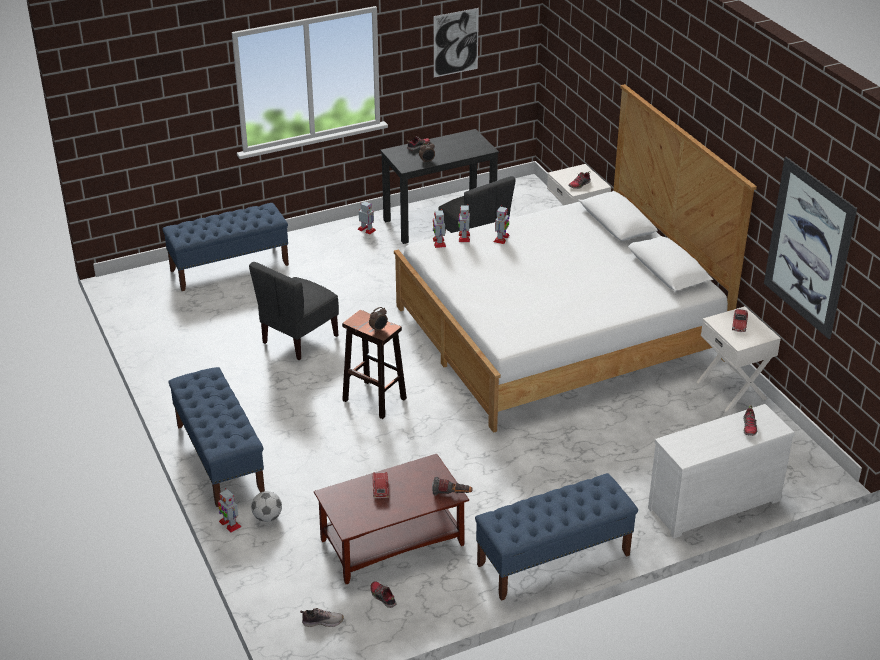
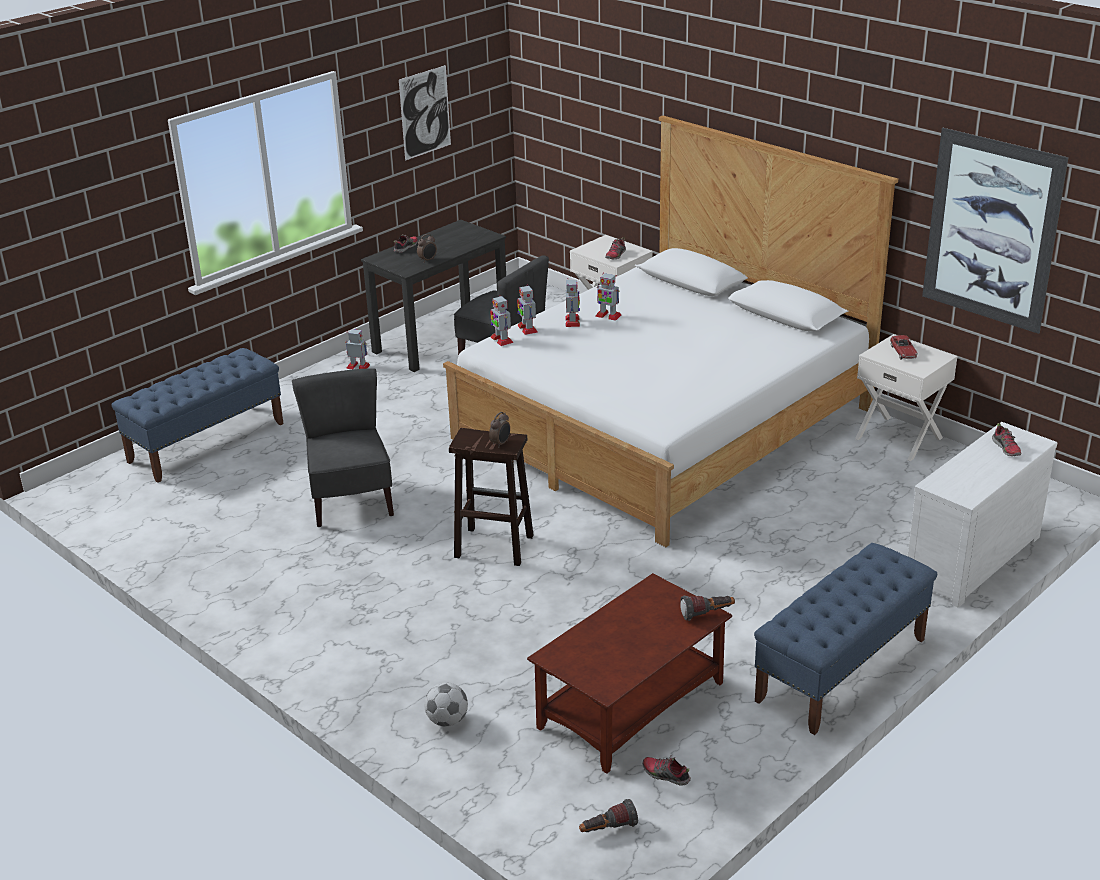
camera: 20 degrees left, 5 degrees down
(219, 458) = (334, 666): blue bench -> none
(229, 524) = (400, 743): toy robot -> toy robot (608, 315)
(299, 339) = (351, 502): grey chair -> grey chair turned 150 degrees clockwise
(322, 621) = (607, 829): shoe -> flashlight
(380, 488) = (613, 631): toy car -> none

